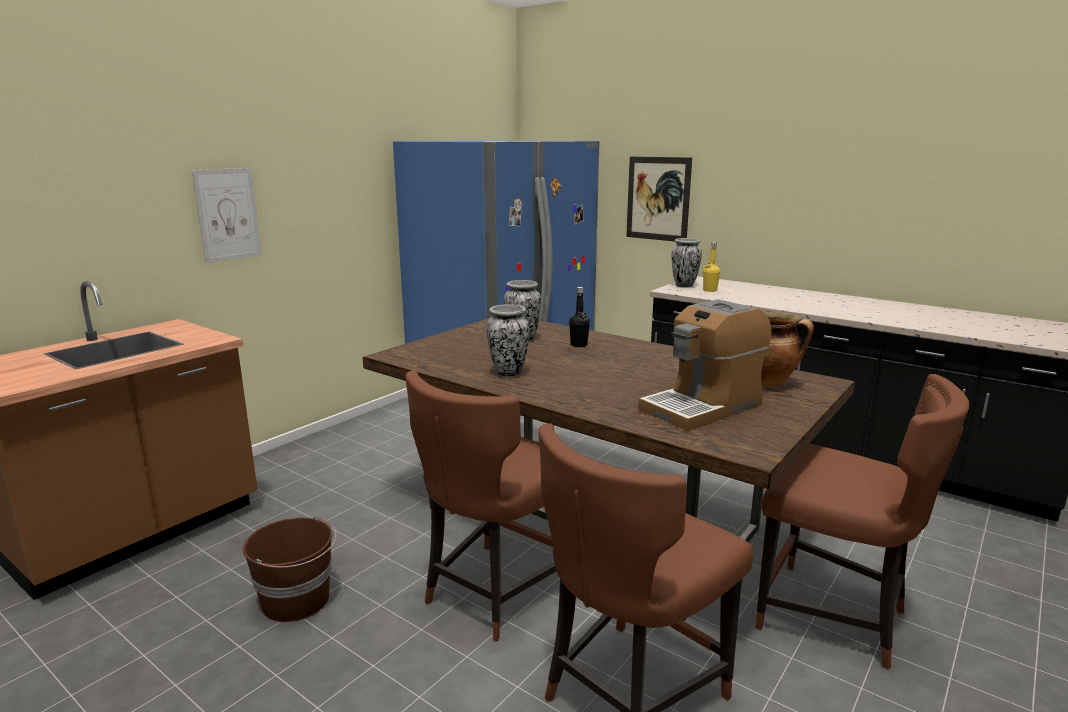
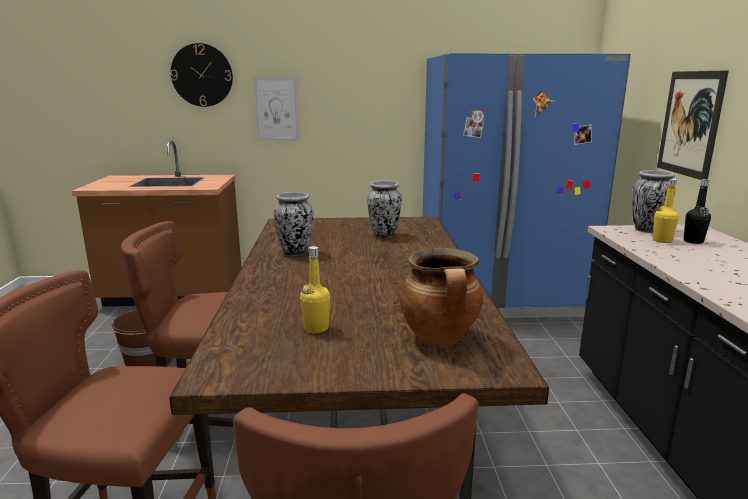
camera: 50 degrees right, 0 degrees up
(109, 170) = (202, 75): none -> wall clock
(578, 345) = (404, 252): black bottle -> black bottle (693, 241)
(703, 406) = (316, 328): coffee machine -> yellow bottle

